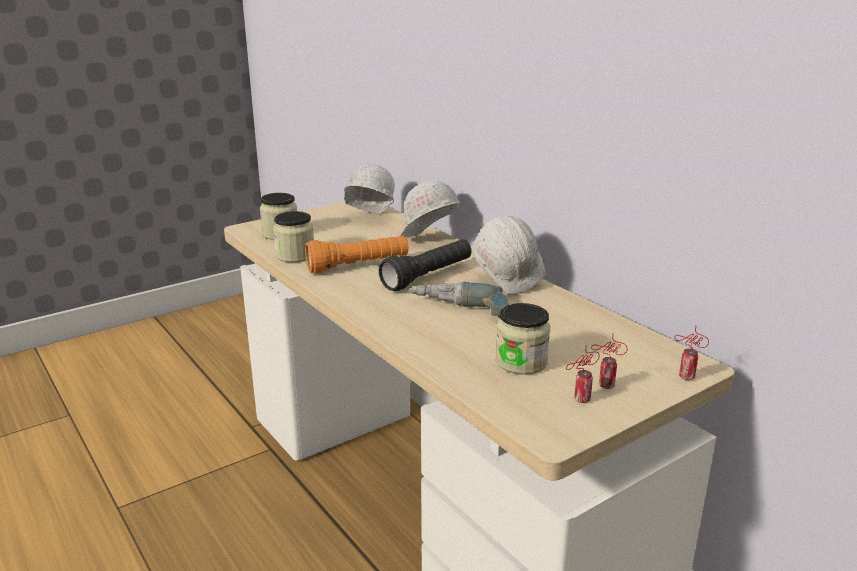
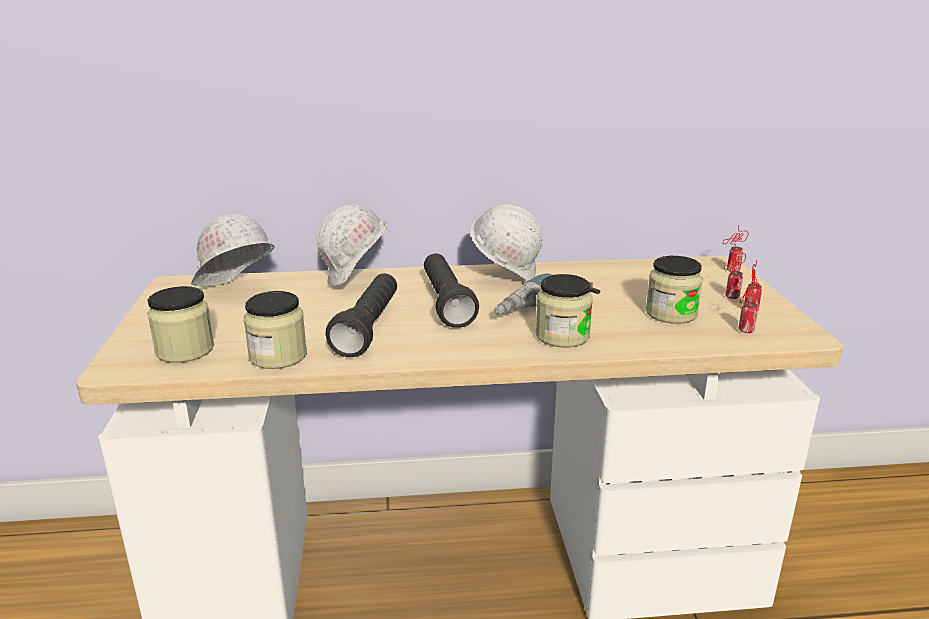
camera: 60 degrees left, 0 degrees up
(358, 266) = (368, 328): orange flashlight -> black flashlight
(418, 327) = (562, 336): none -> jar
(524, 402) = (744, 331): none -> can

